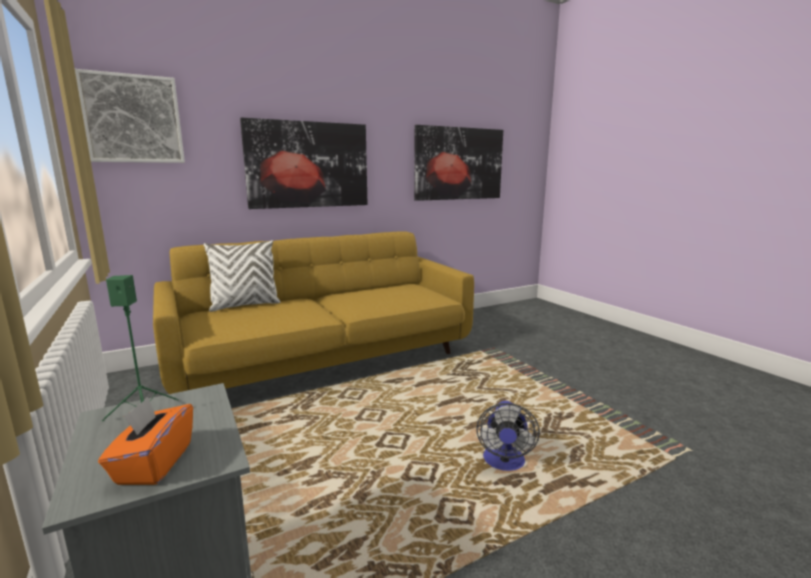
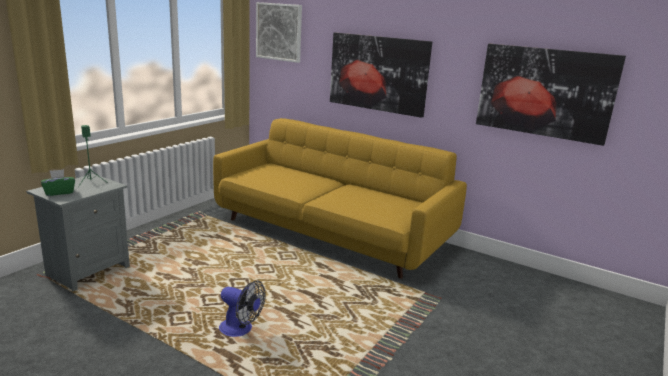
camera: 60 degrees right, 5 degrees up
(154, 463) = (59, 192): orange tissue box -> green tissue box
(245, 305) = (293, 170): white pillow -> none
(504, 463) = (241, 329): fan -> fan turned 135 degrees counterclockwise

